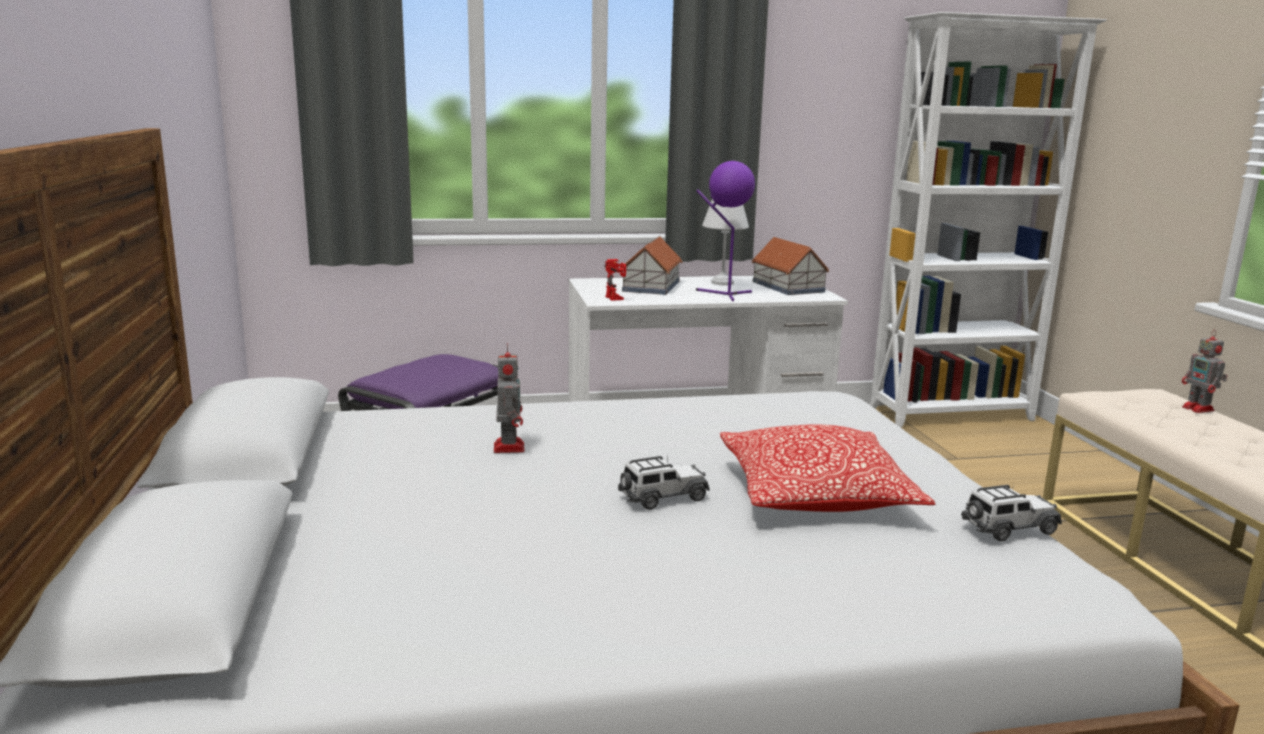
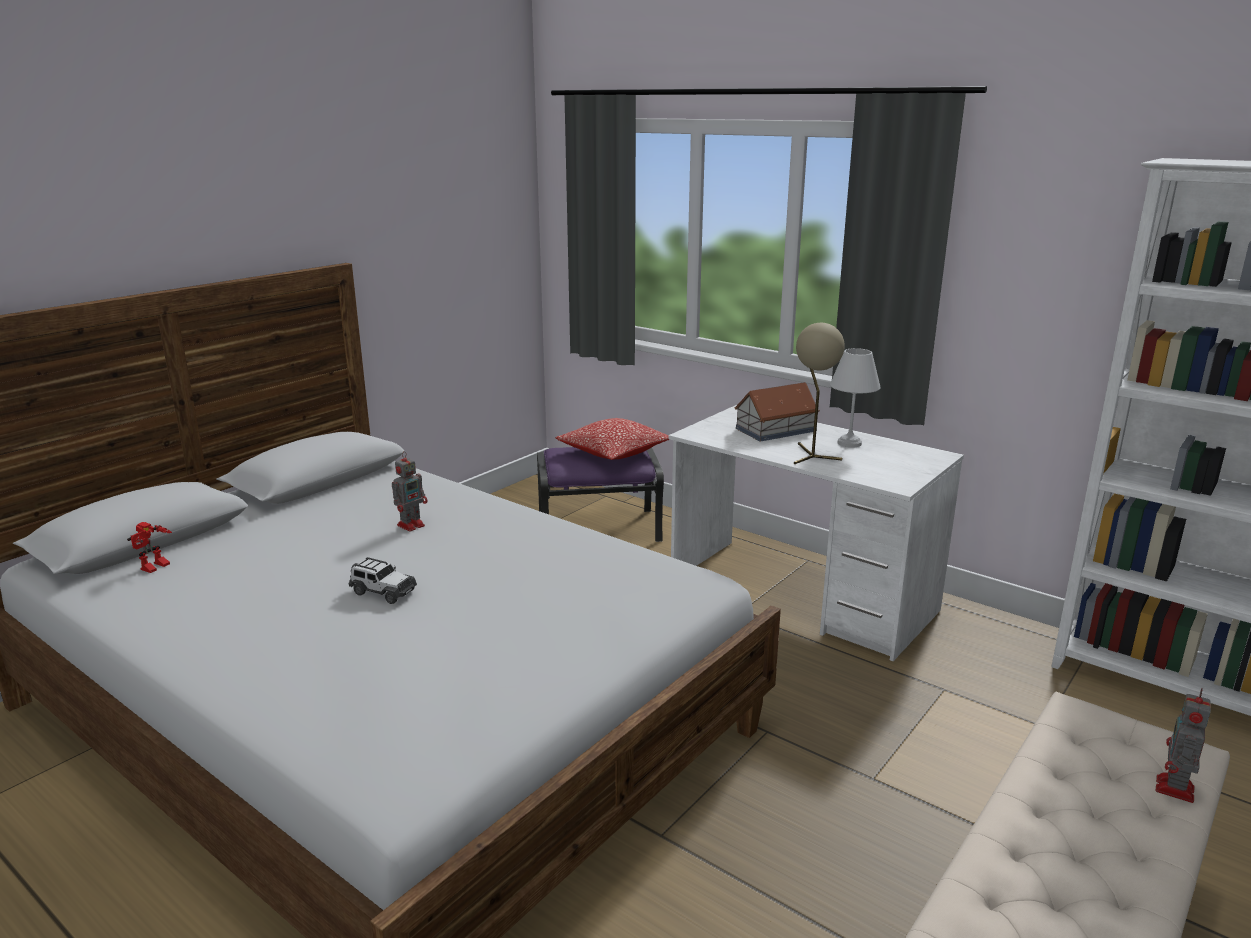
camera: 50 degrees right, 5 degrees up
(617, 298) = (711, 434): toy robot -> toy robot (155, 568)
(724, 294) = (810, 455): purple table lamp -> beige table lamp
(788, 287) = (899, 465): toy house -> none
(815, 495) = (455, 637): pillow -> pillow (614, 452)
(1008, 528) = (480, 724): toy car -> none

